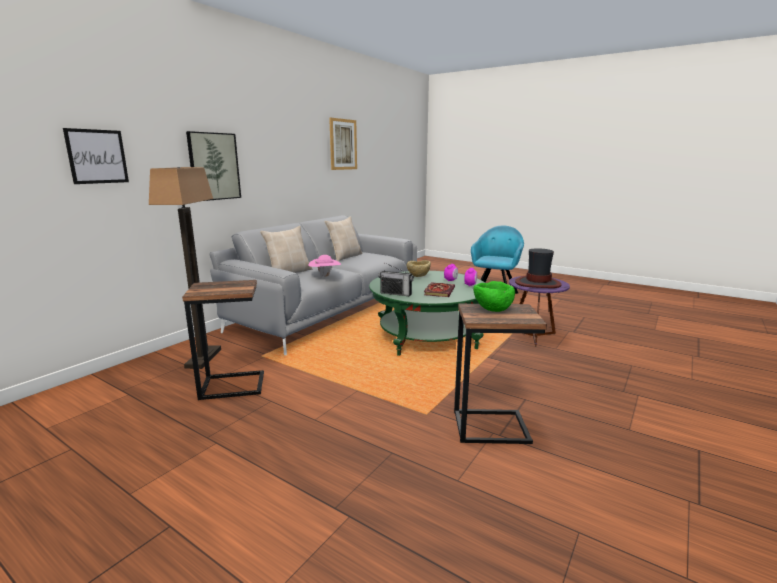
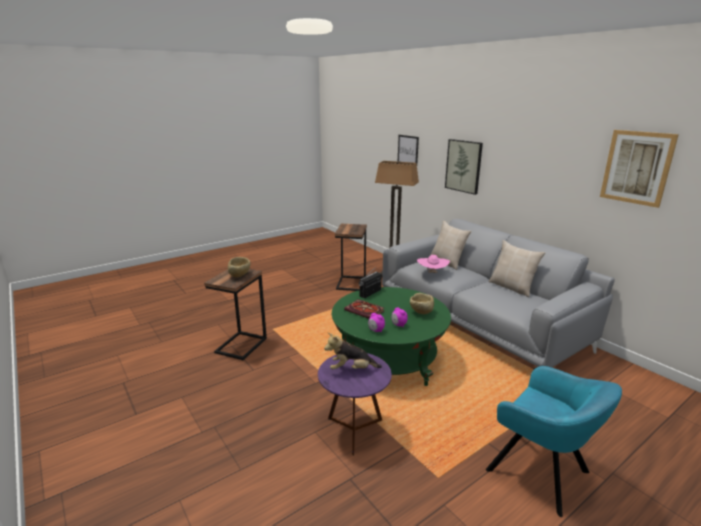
camera: 110 degrees right, 5 degrees up
(492, 310) = (240, 275): green bowl -> beige bowl
(537, 283) = (351, 369): hat -> plush toy

